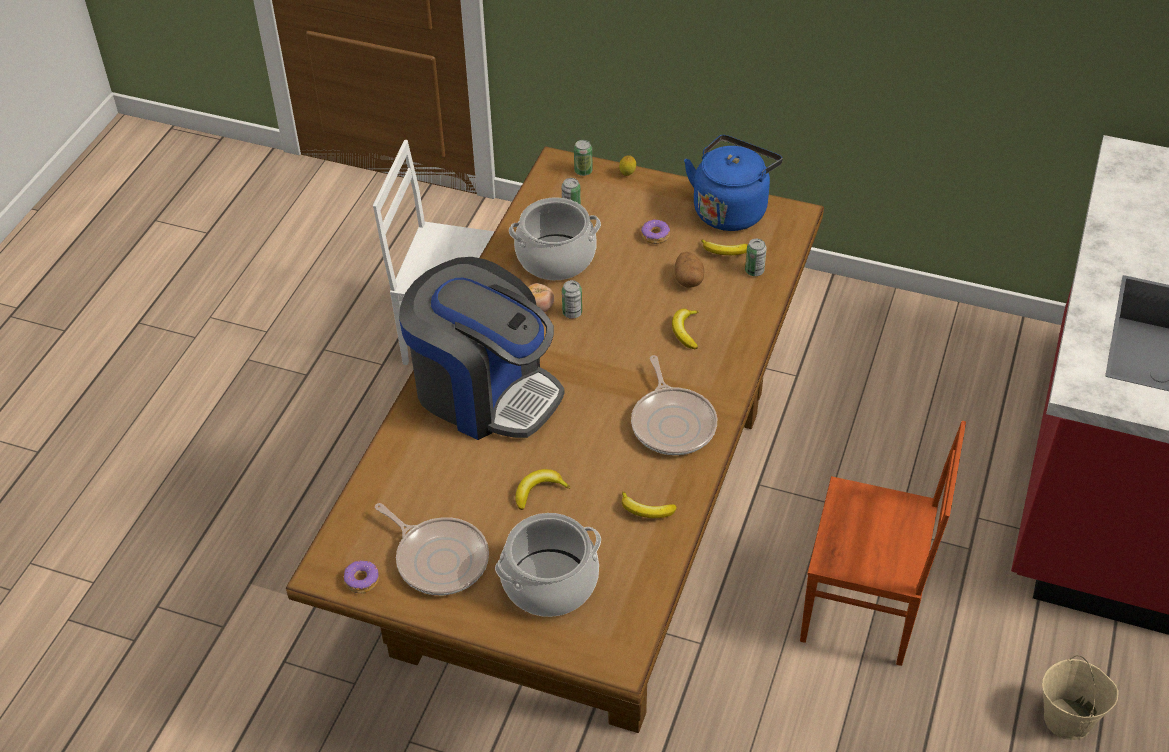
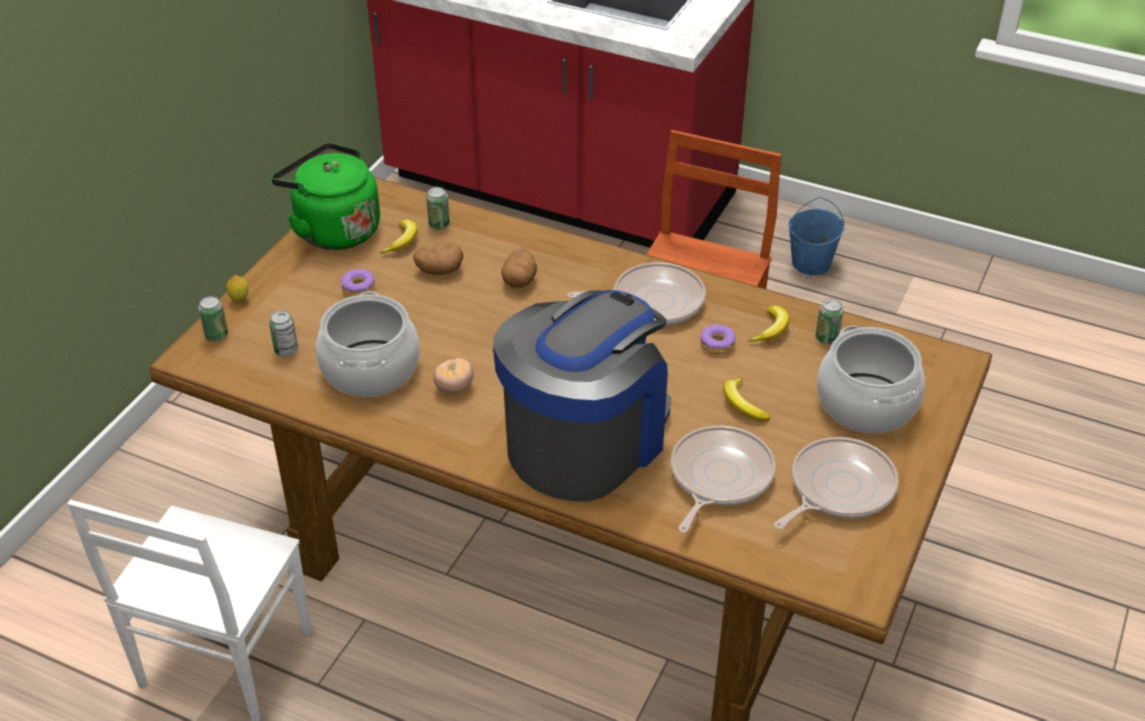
camera: 85 degrees left, 5 degrees down
(361, 580) = (872, 556): donut -> donut (717, 344)
(448, 477) = (718, 477): none -> frying pan
(572, 313) = (470, 362): can -> can (826, 338)
(685, 331) = (519, 280): banana -> potato
(731, 209) = (333, 229): blue kettle -> green kettle
(1068, 719) = (811, 263): beige bucket -> blue bucket

